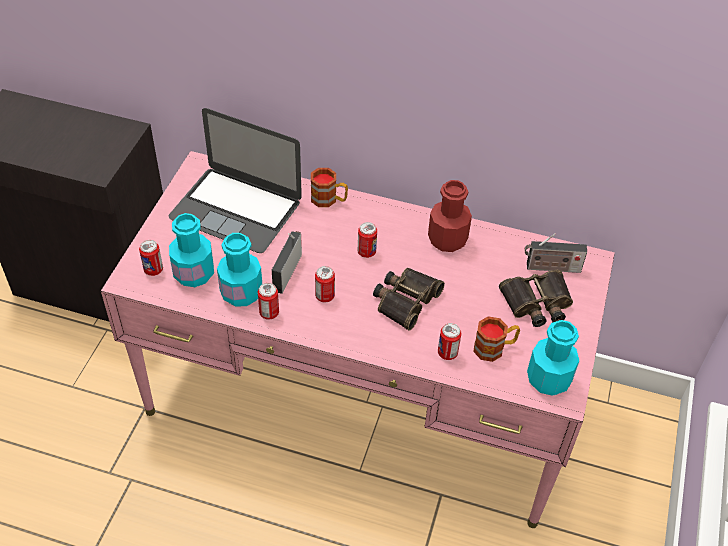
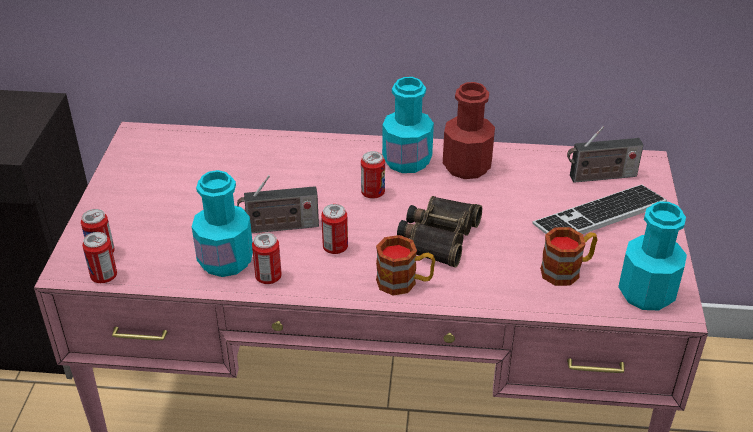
camera: 10 degrees left, 10 degrees down
(194, 273) = (157, 249): turquoise bottle -> turquoise bottle (407, 160)
(236, 209) = (195, 173): laptop -> none
(287, 270) = (279, 227): radio -> radio turned 105 degrees counterclockwise
(329, 200) = (309, 147): mug -> mug (404, 282)
(447, 353) = (511, 285): can -> can (104, 276)
(537, 303) = (599, 215): binoculars -> keyboard

